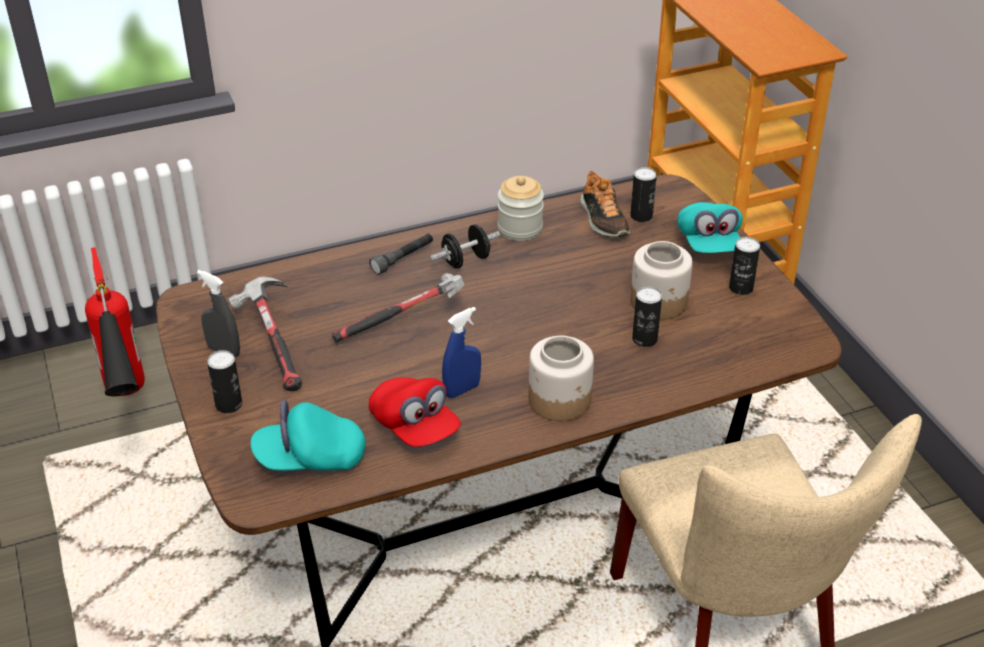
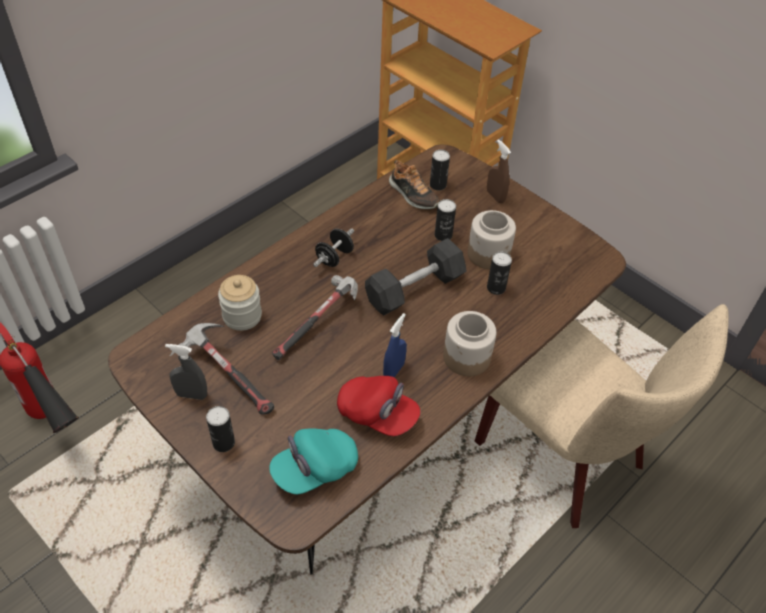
camera: 25 degrees left, 10 degrees up
(403, 259) = (286, 269): grey flashlight -> none
(520, 228) = (358, 218): jar -> jar (242, 316)
(541, 315) = (414, 289): none -> grey dumbbell
(708, 244) = (495, 196): turquoise cap -> brown spray bottle
(741, 288) = (535, 227): can -> can (443, 235)

